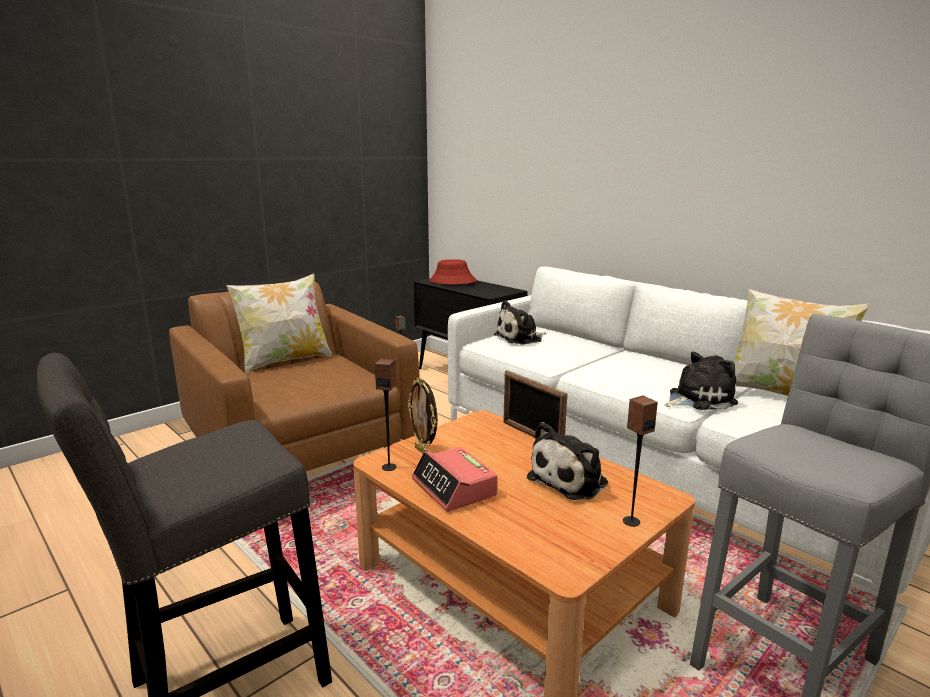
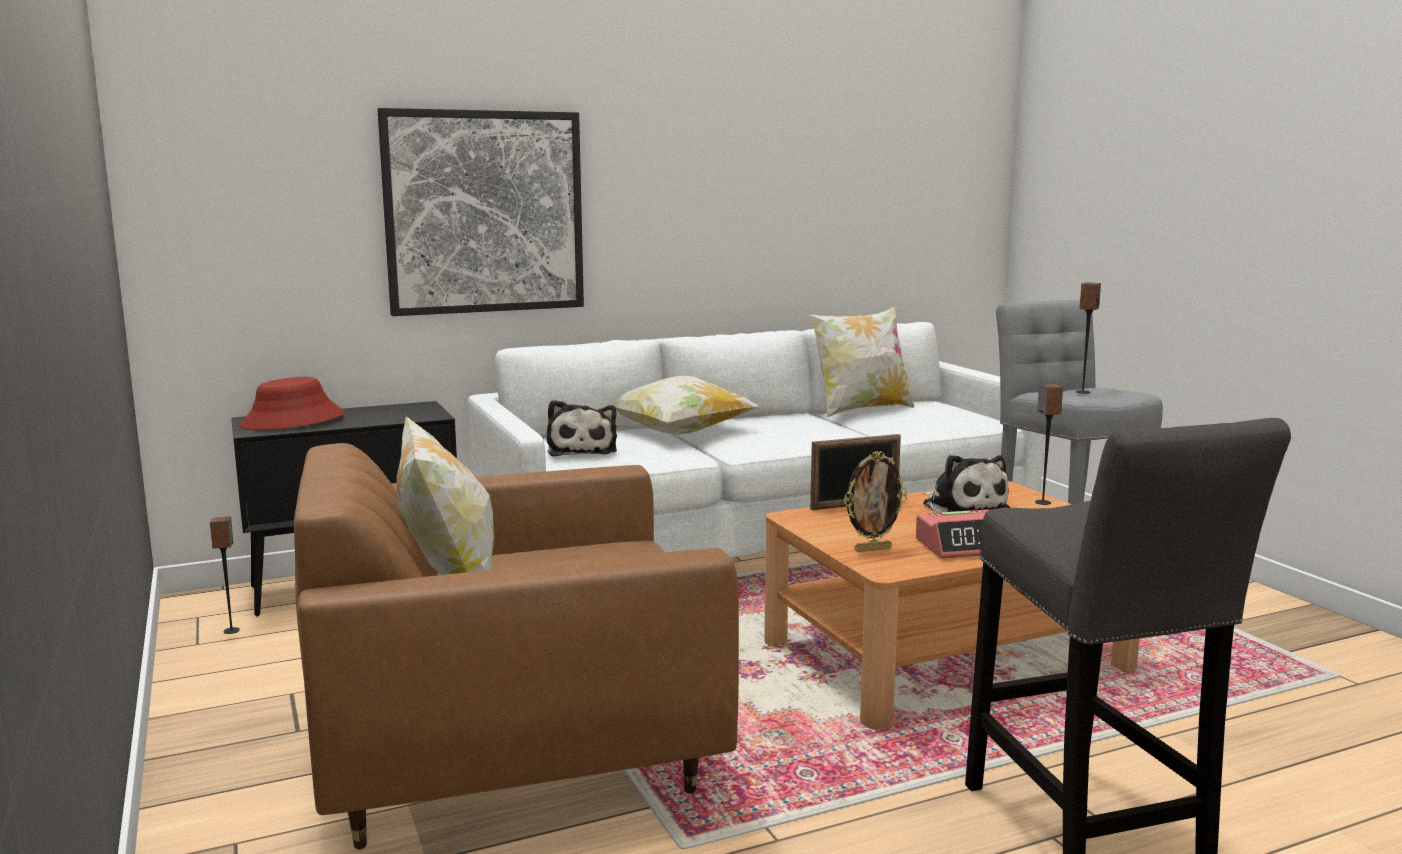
camera: 70 degrees left, 5 degrees down
(389, 467) = (904, 567): speaker -> speaker (1082, 392)
(565, 177) = (484, 212): none -> picture
(605, 353) = (678, 434): none -> pillow
(698, 399) = (846, 431): plush toy -> none

